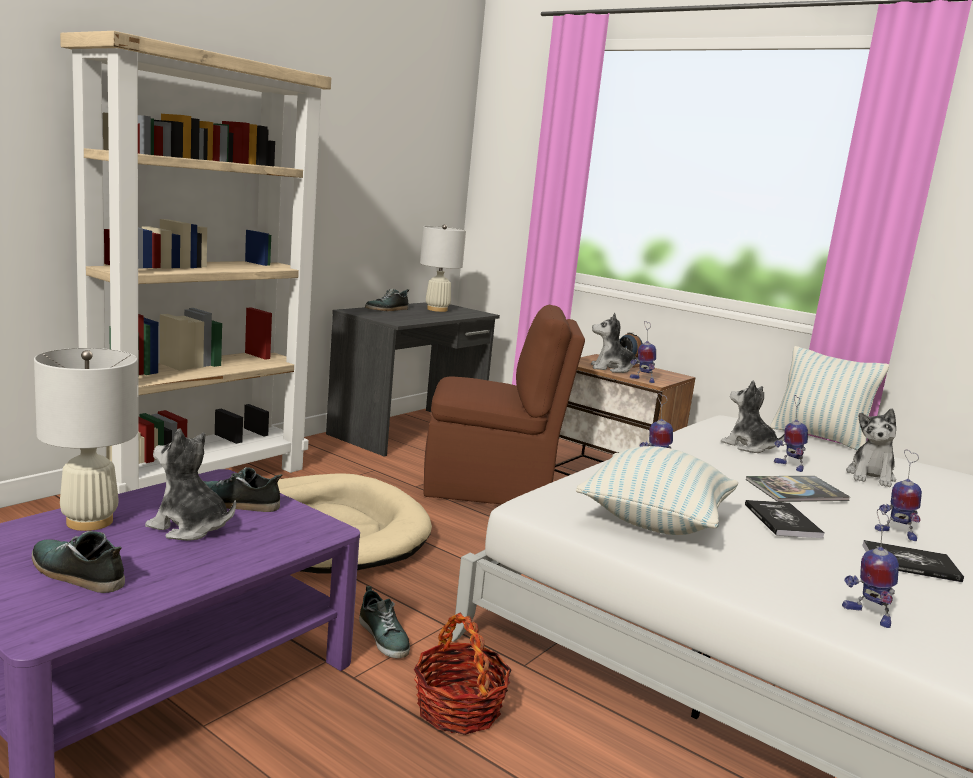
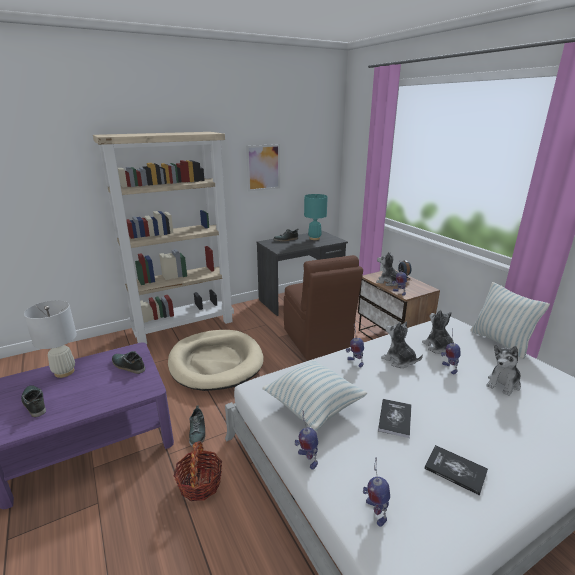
camera: 25 degrees right, 10 degrees up
(189, 527) = (97, 380): plush toy -> plush toy (399, 360)
(353, 165) = (263, 167): none -> picture
(437, 309) = (314, 238): white table lamp -> turquoise table lamp
(491, 487) = (317, 341): brown chair -> brown chair turned 45 degrees clockwise
(796, 490) = (431, 392): book -> none
(895, 534) = (470, 440): toy robot -> toy robot (307, 459)

